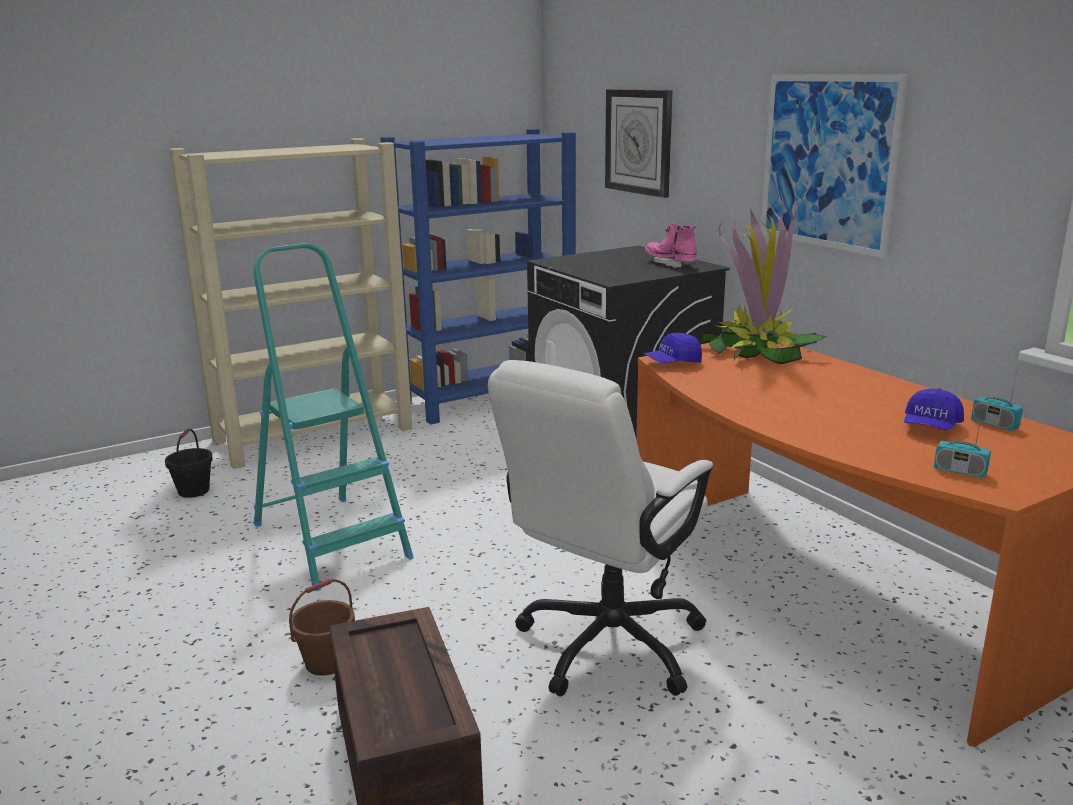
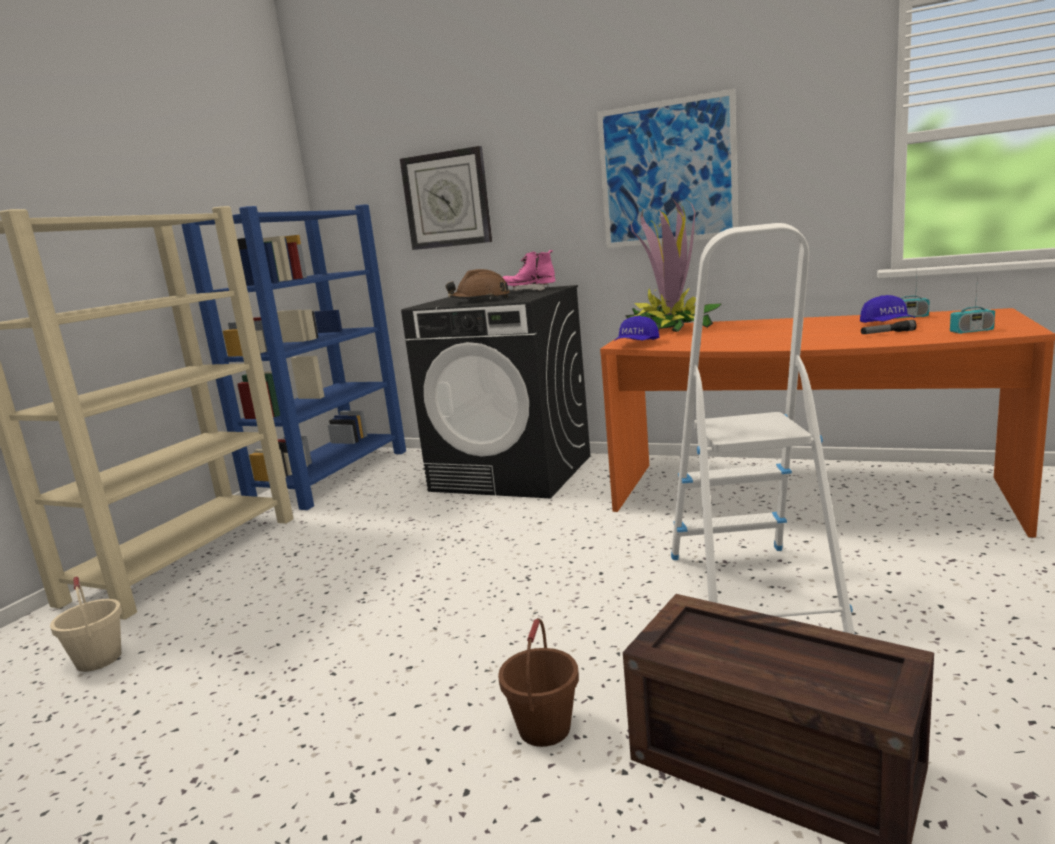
camera: 35 degrees left, 5 degrees down
(194, 491) = (99, 659): black bucket -> beige bucket
(331, 541) = (360, 630): turquoise step ladder -> none
(596, 268) = (480, 300): none -> brown hard hat
(606, 650) = (750, 593): white office chair -> white step ladder
(886, 439) = (887, 333): none -> flashlight

